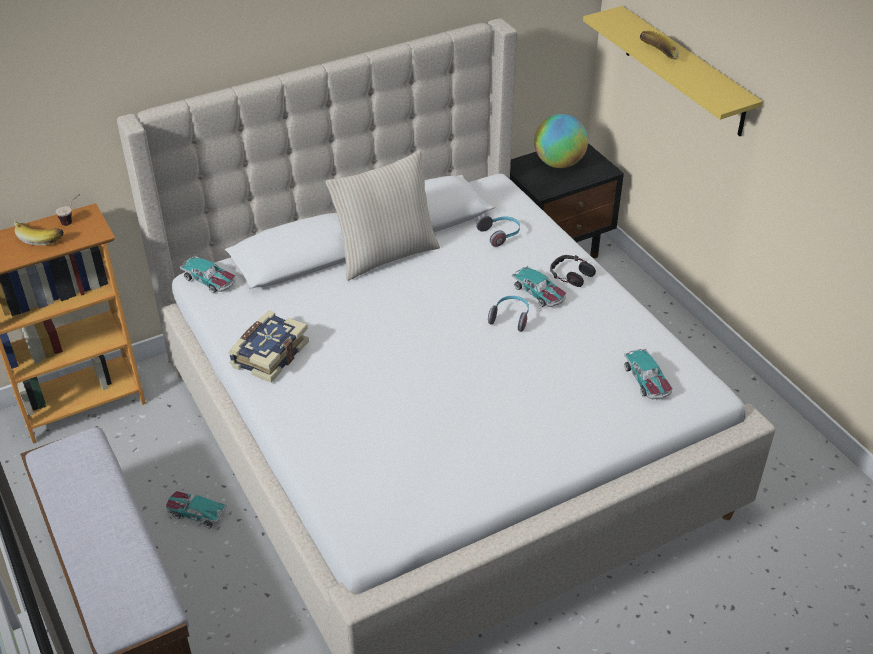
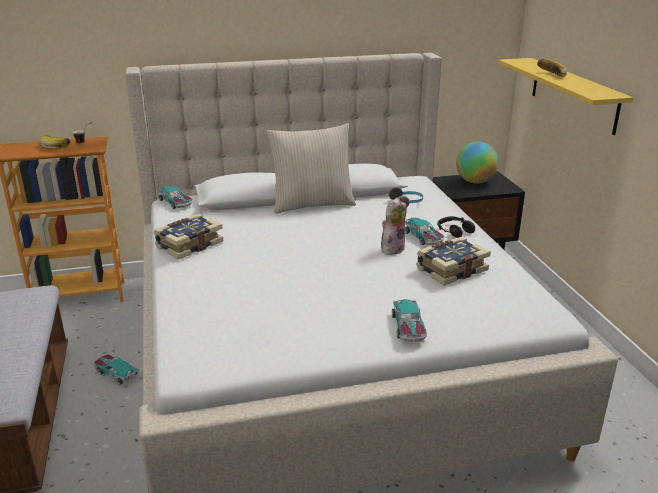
camera: 15 degrees right, 15 degrees down
(510, 318) = (392, 248): headphones -> plush toy
(586, 341) = (450, 269): none -> book
(647, 381) = (496, 301): toy car -> toy car (408, 327)

